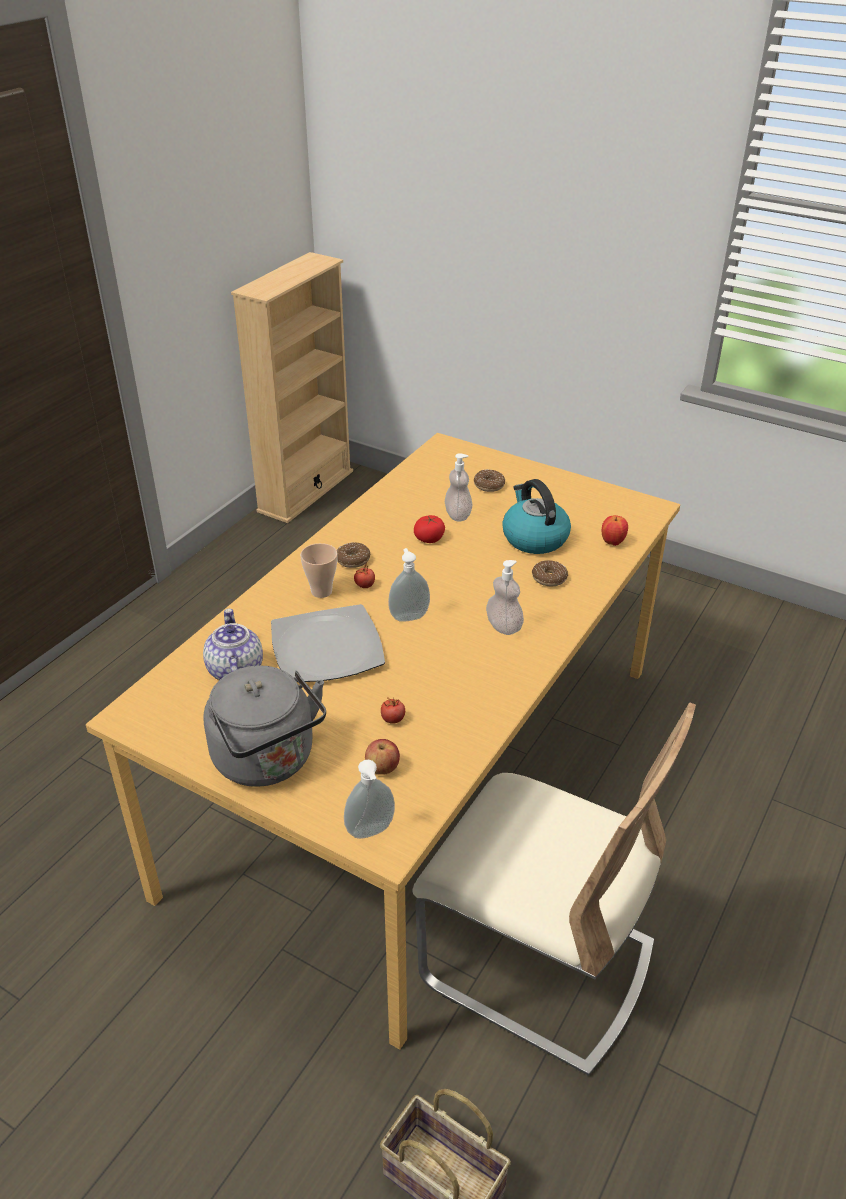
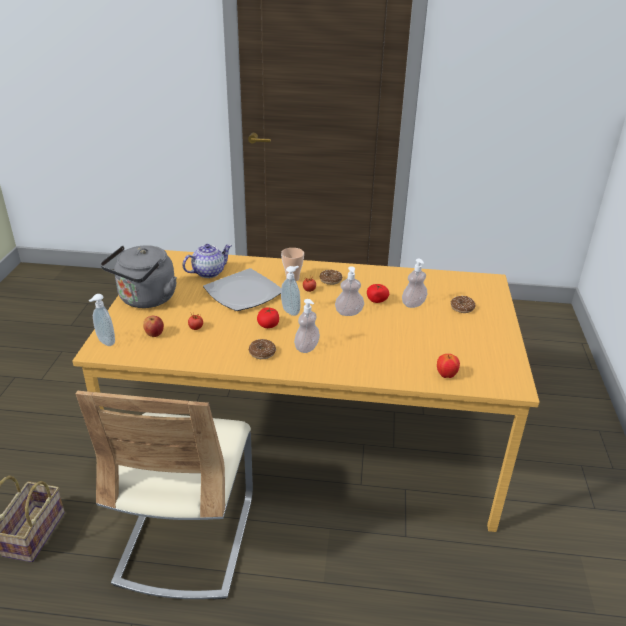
camera: 65 degrees right, 5 degrees down
(305, 491) = (522, 308): beige bookcase -> none
(429, 646) = (268, 325): none -> tomato
(444, 569) = (349, 313): none -> soap dispenser
(534, 538) = (417, 339): kettle -> none
(549, 578) = (375, 355): donut -> donut (262, 353)

